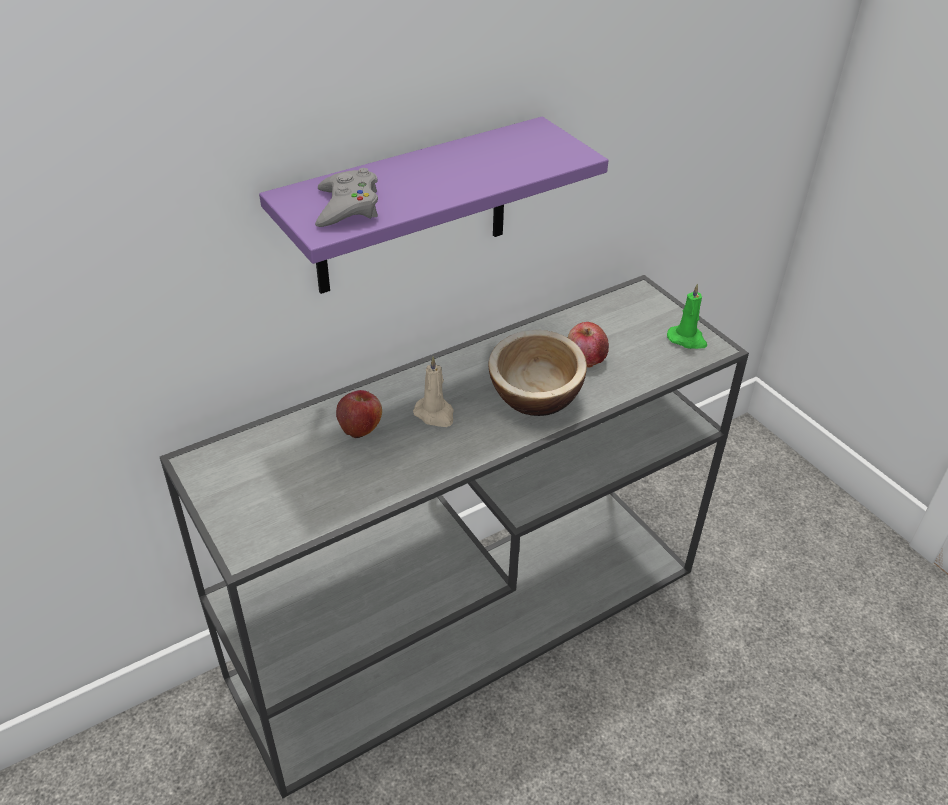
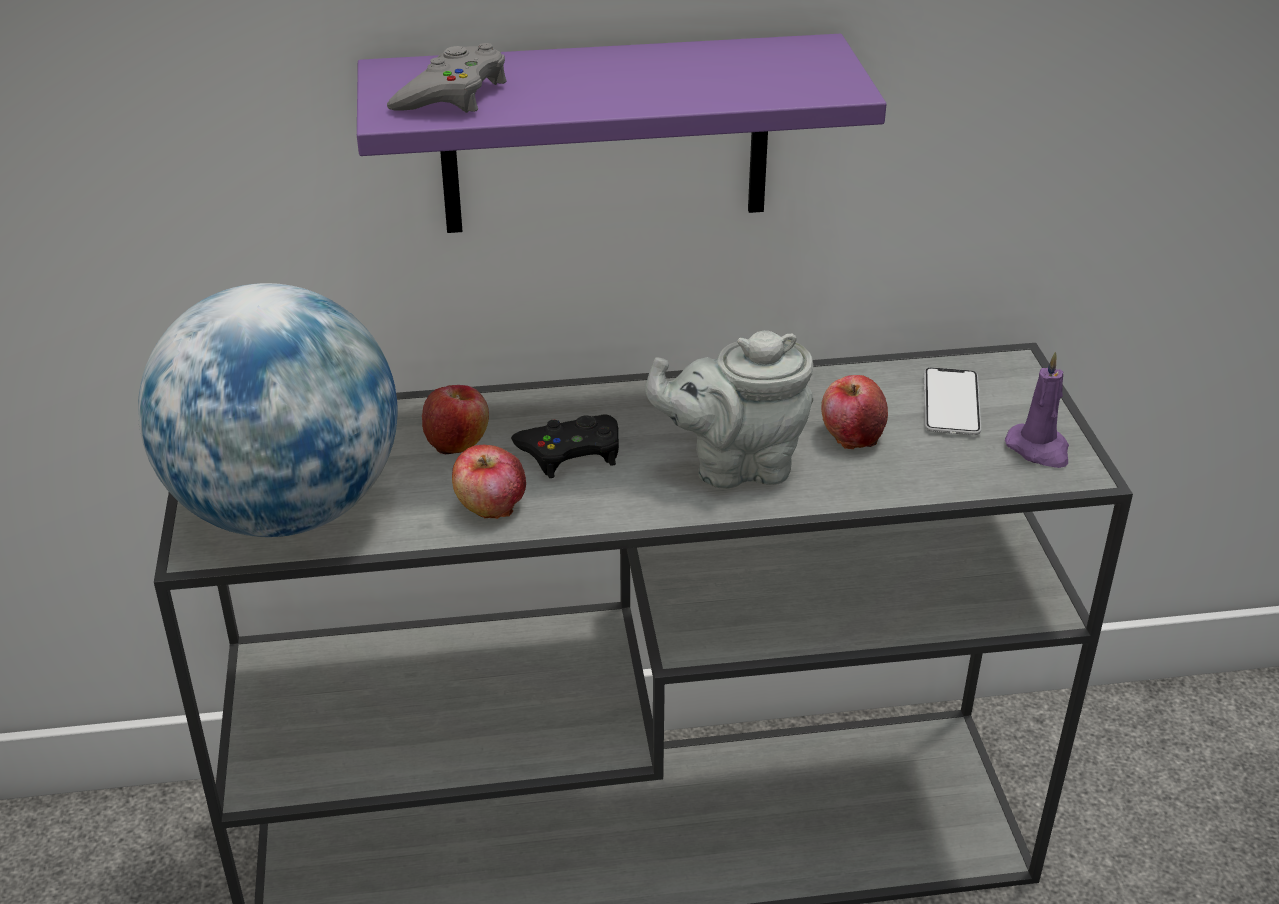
camera: 25 degrees right, 5 degrees down
(284, 506) = (287, 509): none -> globe
(410, 464) = (490, 506): none -> apple
(435, 414) = (571, 452): beige candle -> black game controller
(535, 395) = (735, 465): bowl -> grey teapot
(625, 324) = (951, 403): none -> phone
(687, 339) = (1039, 449): green candle -> purple candle

